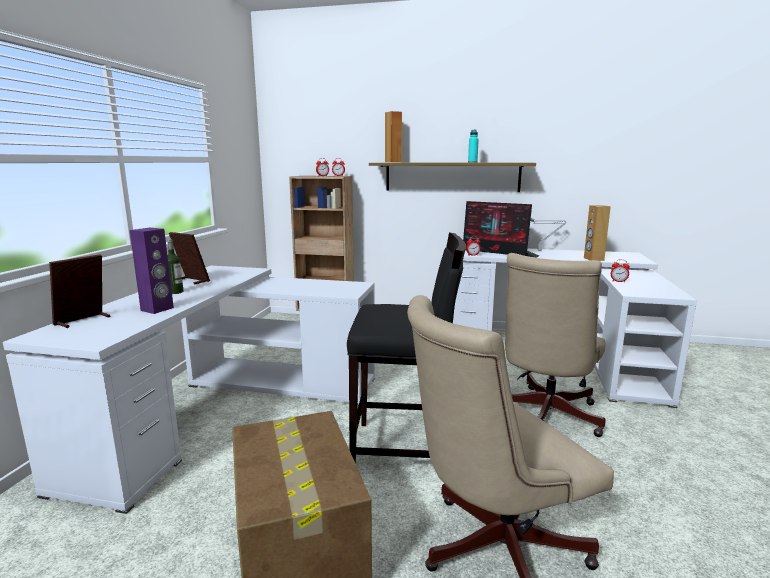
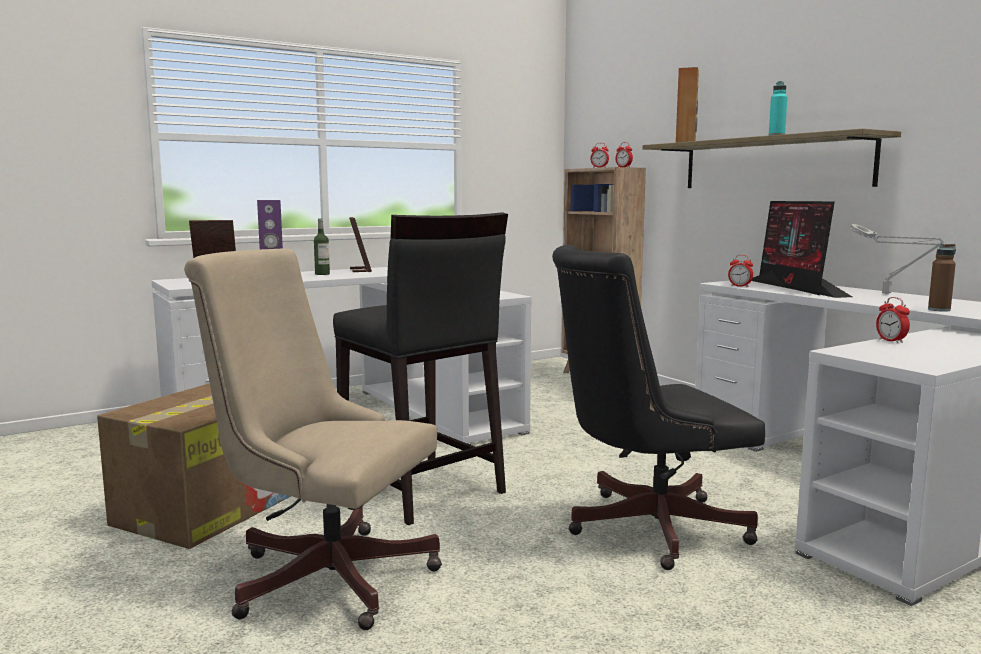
camera: 45 degrees right, 5 degrees down
(544, 416) = (644, 527): beige office chair -> black office chair
(593, 259) = (939, 310): brown speaker -> brown bottle

